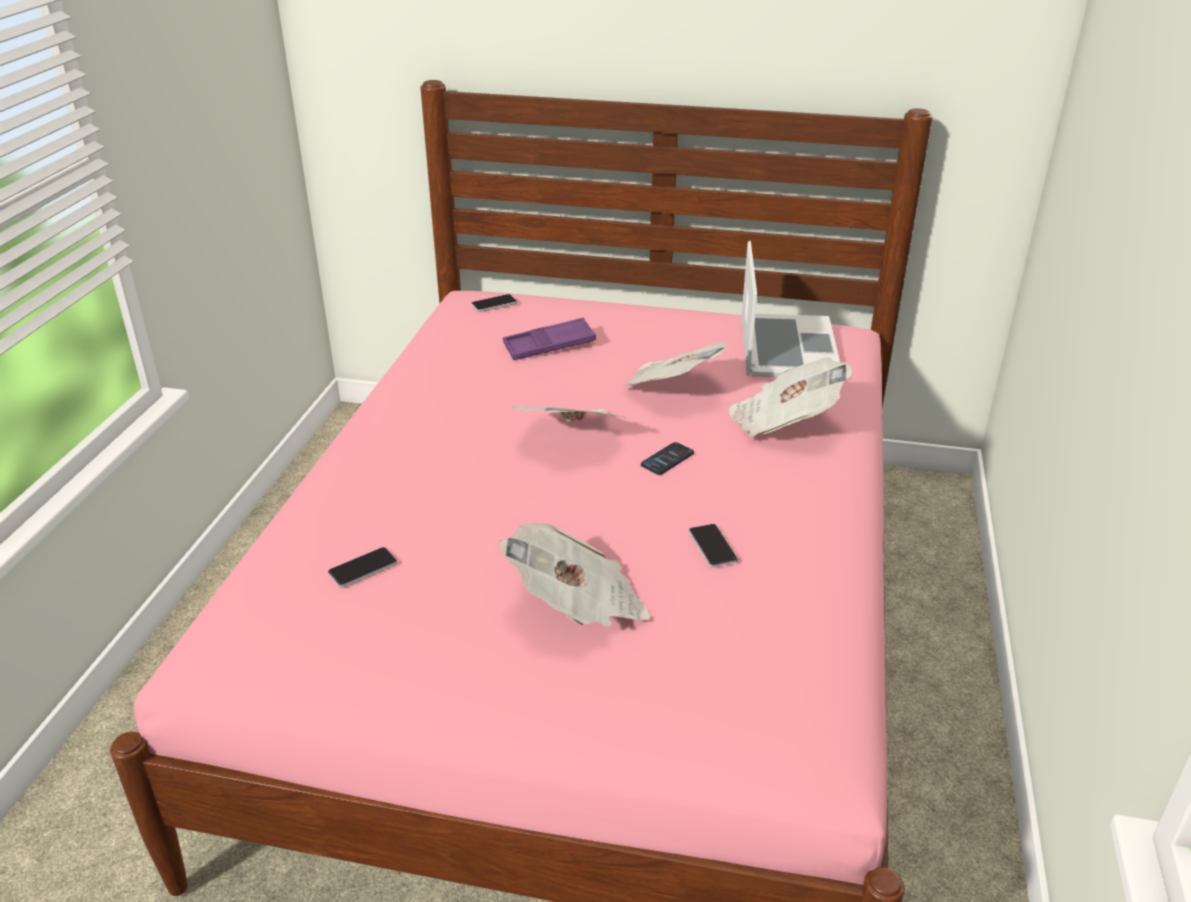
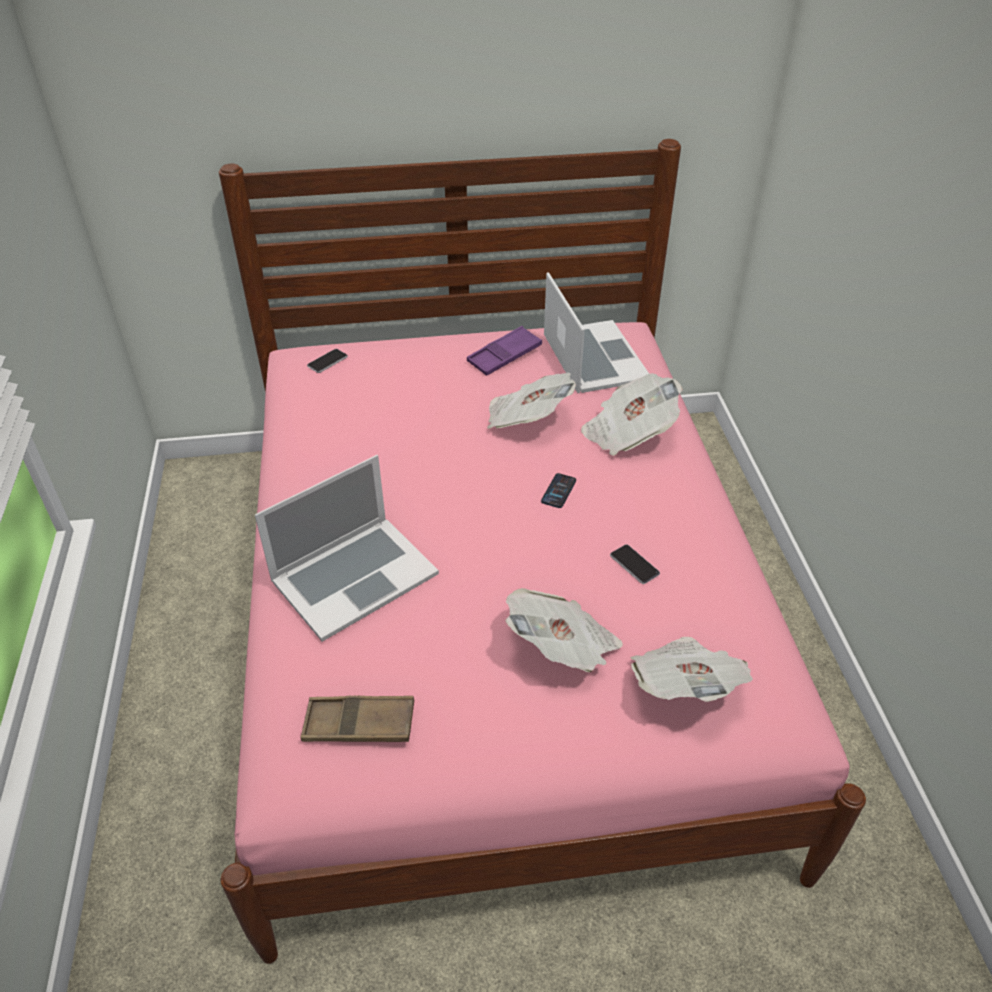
camera: 20 degrees left, 10 degrees up
(312, 620) = (359, 724): none -> brown tray
(363, 568) = (372, 663): phone -> none
(395, 487) = (354, 576): none -> laptop
(549, 346) = (402, 397): purple tray -> purple tray (504, 356)
(572, 437) = (472, 488): newspaper -> newspaper (684, 686)

